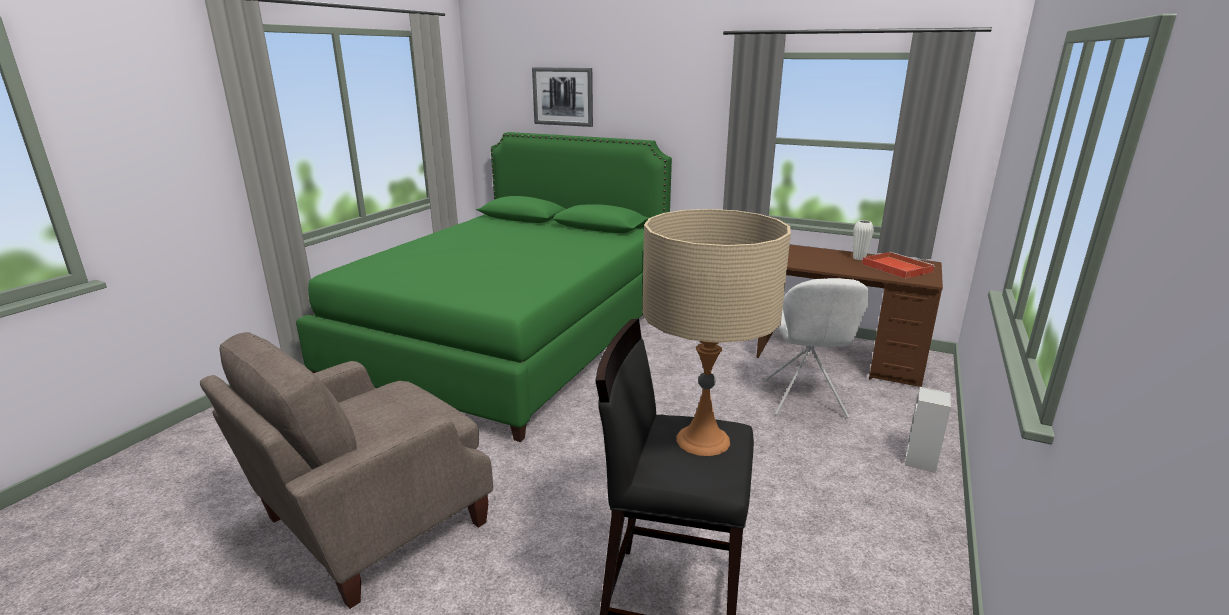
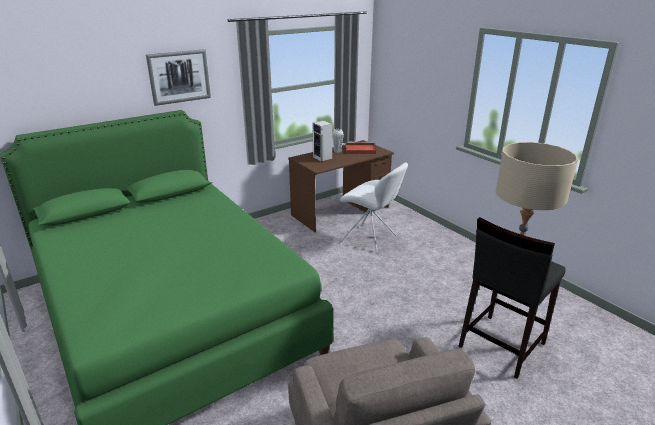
camera: 60 degrees left, 5 degrees up
(563, 96) = (78, 88): picture -> picture (179, 77)
(921, 461) = (441, 236): speaker -> speaker (323, 158)

